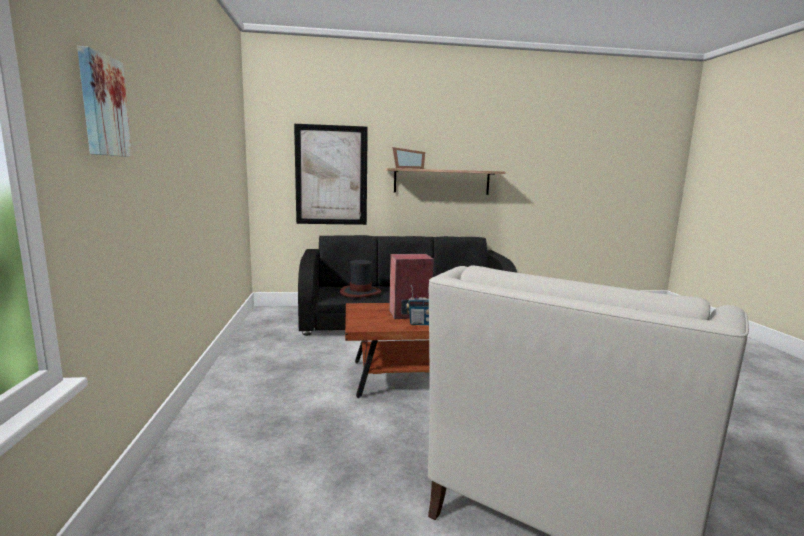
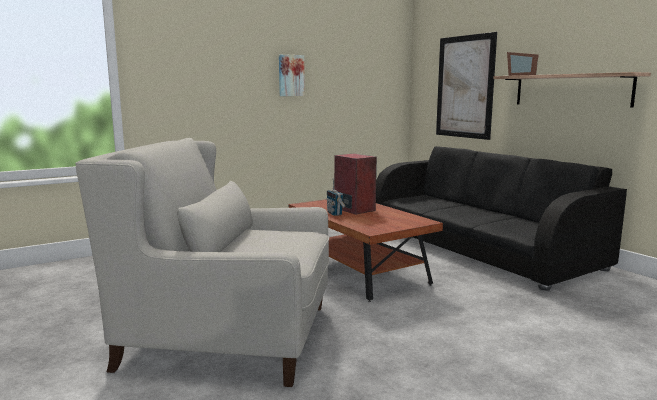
camera: 65 degrees right, 0 degrees up
(102, 106) = (175, 54): picture -> picture (290, 75)
(360, 292) = (431, 203): hat -> none

